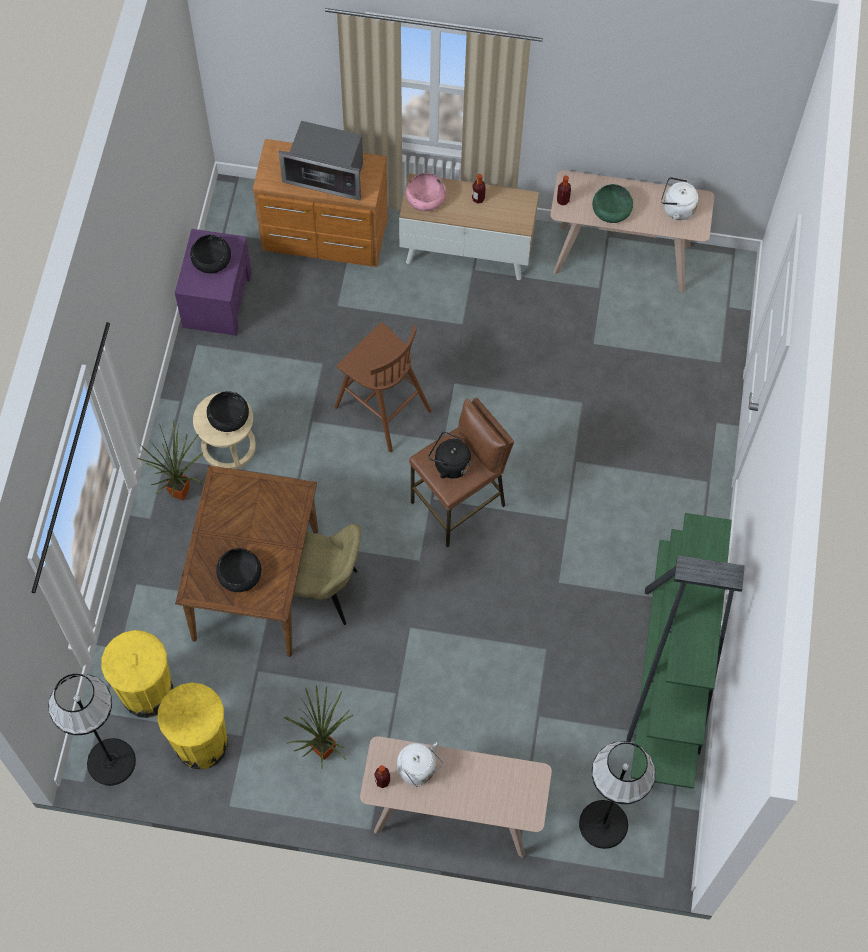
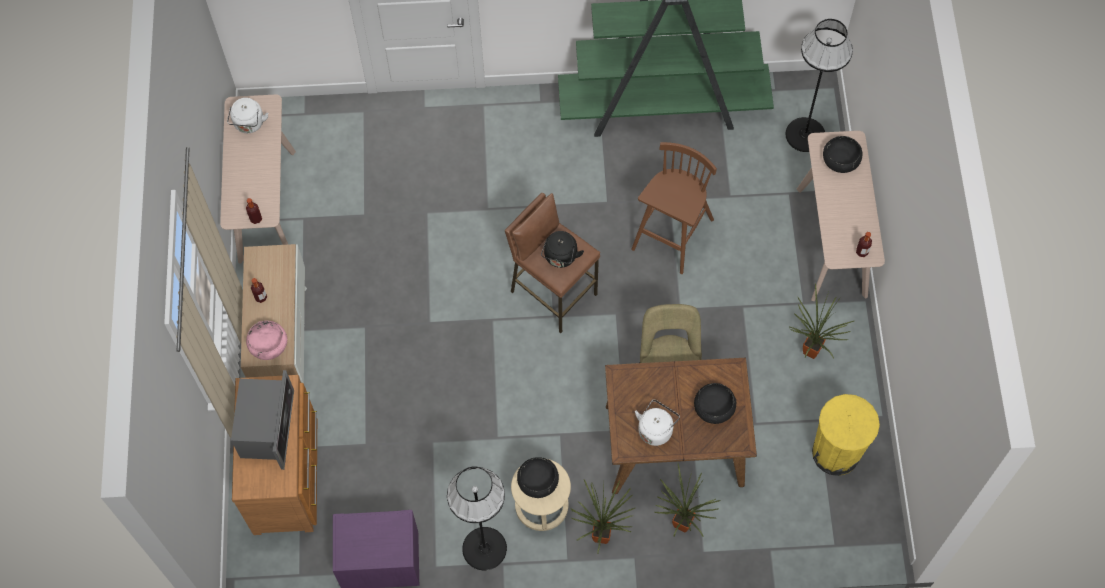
camera: 100 degrees left, 0 degrees up
(111, 761) = (875, 524): black floor lamp -> black floor lamp (484, 548)
(147, 692) = (804, 511): yellow trash can -> none
(167, 568) = (680, 527): none -> potted plant
(211, 259) = (367, 540): black bowl -> black bowl (841, 159)
(381, 408) = (470, 379): brown stool -> brown stool (672, 236)
(419, 770) = (843, 227): white kettle -> white kettle (656, 429)
(611, 209) = (259, 176): green bowl -> none

